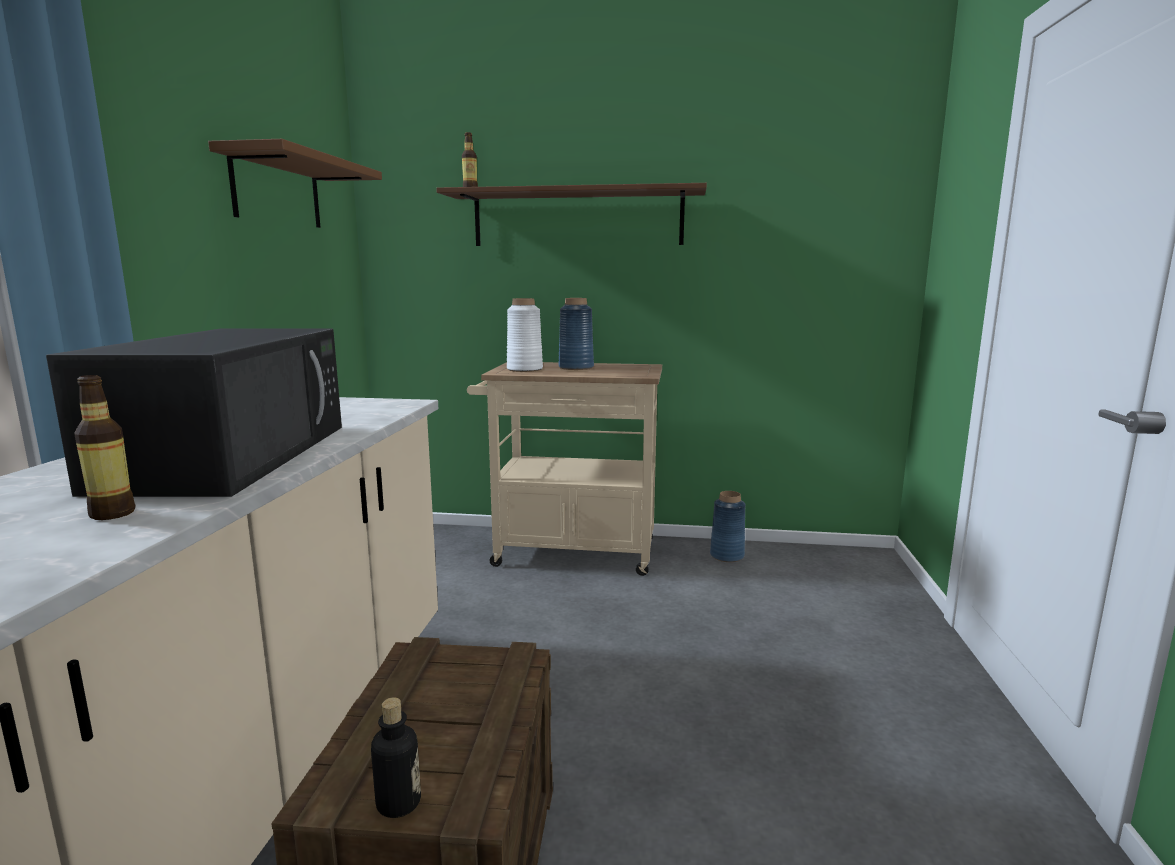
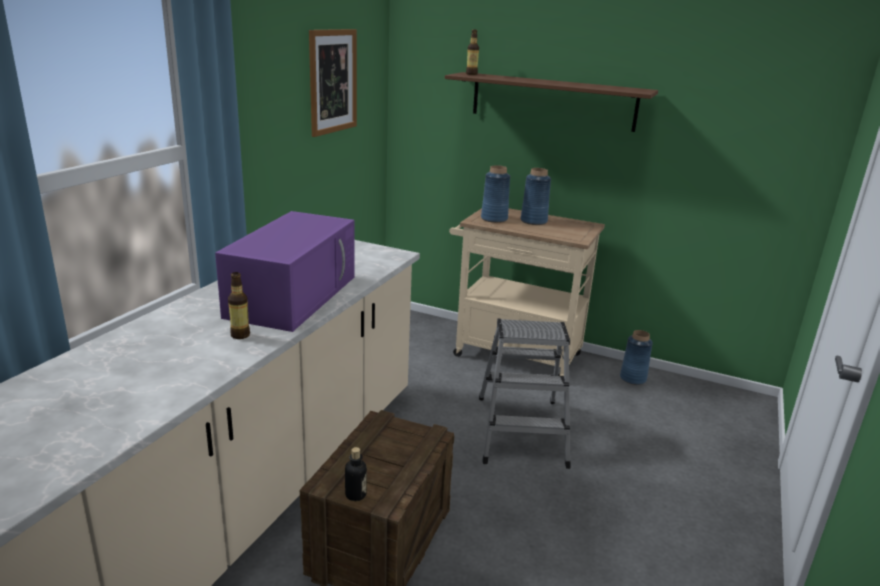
camera: 15 degrees right, 10 degrees up
(232, 454) = (293, 295): black microwave -> purple microwave
(277, 191) = (333, 81): brown shelf -> picture
(524, 369) = (494, 219): white vase -> blue vase
(616, 642) = (521, 429): none -> grey step ladder

